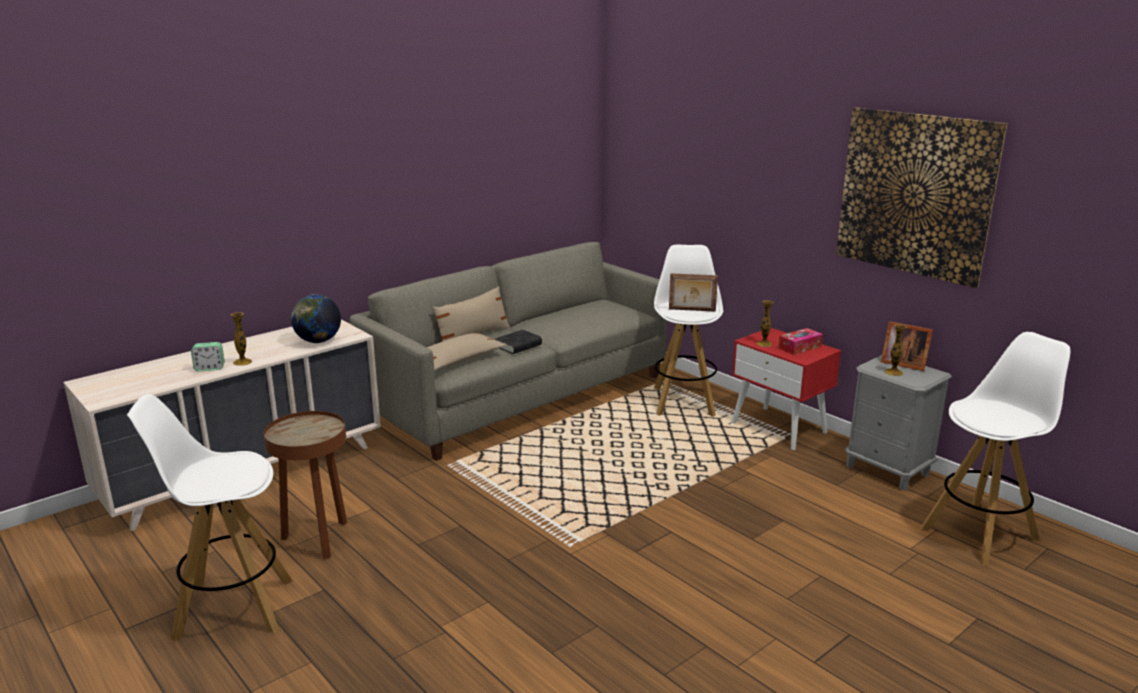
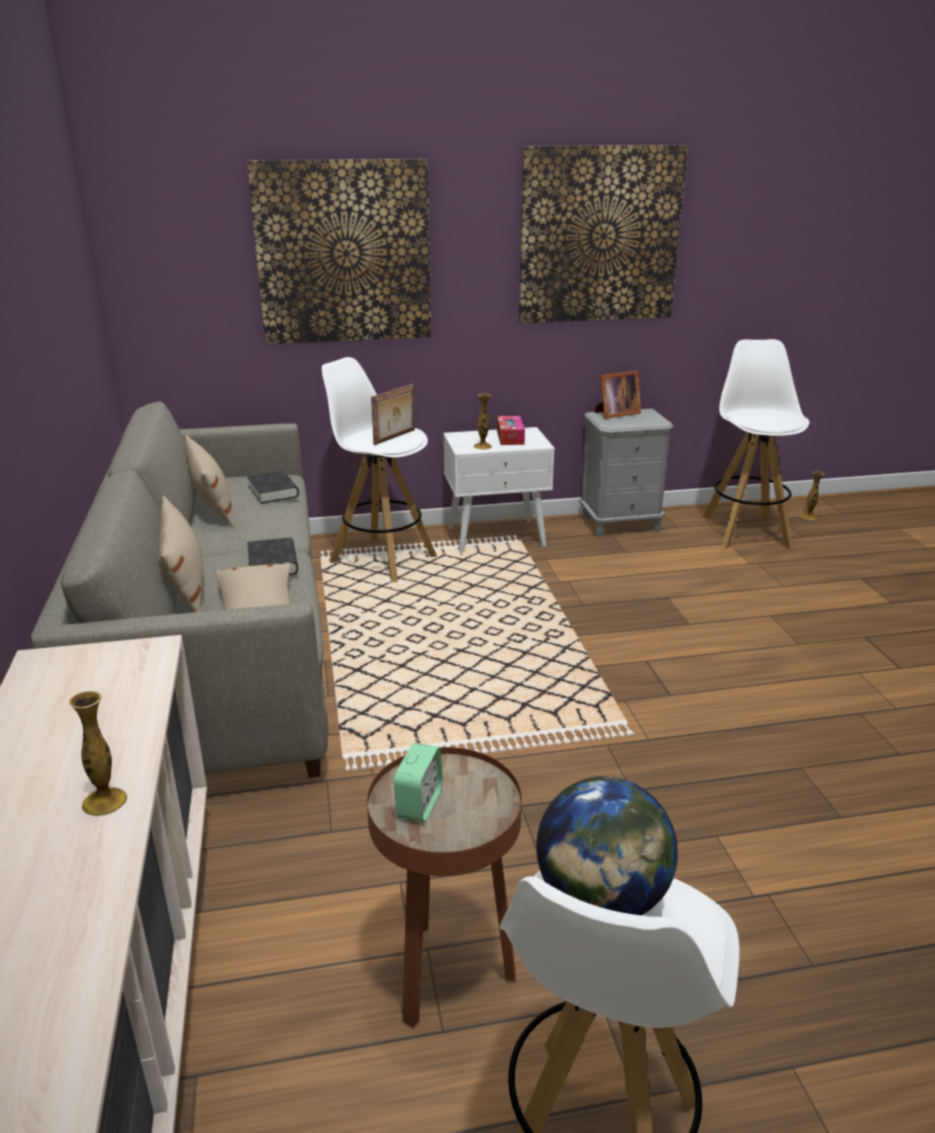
camera: 60 degrees left, 5 degrees up
(209, 368) = (75, 856): alarm clock -> alarm clock (419, 803)
(318, 341) = (125, 691): globe -> globe (601, 900)
(568, 312) = (212, 506): none -> beige pillow
(608, 318) = (273, 492): none -> black book
(725, 170) = (343, 253): none -> picture
(779, 428) = (496, 536): red nightstand -> white nightstand
(893, 372) = (631, 422): vase -> vase (808, 516)

